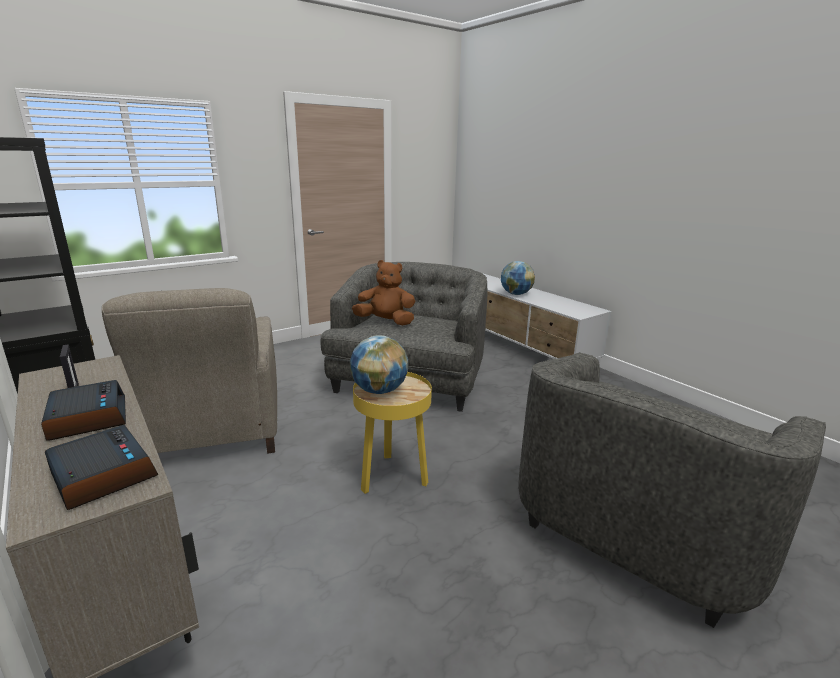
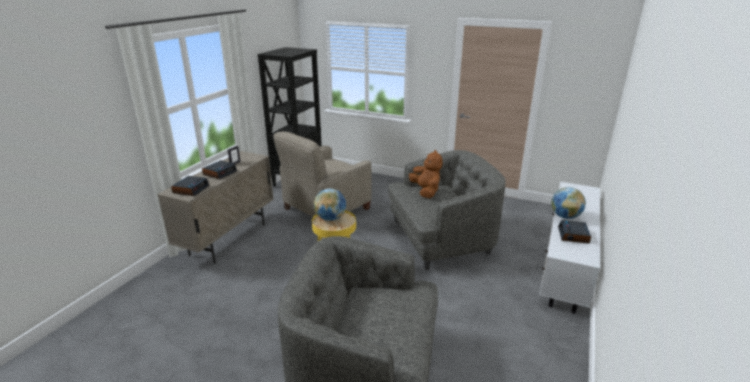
camera: 60 degrees right, 5 degrees up
(552, 301) = (573, 235): none -> alarm clock

